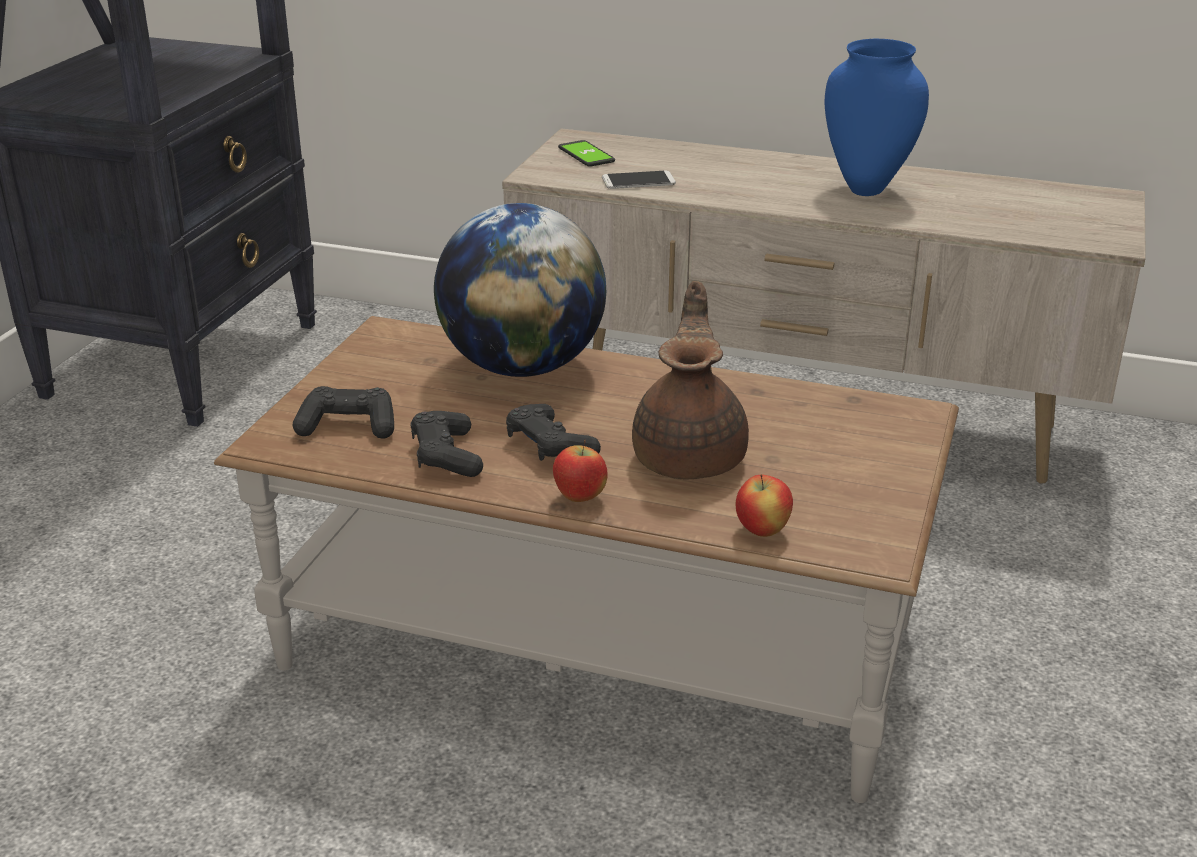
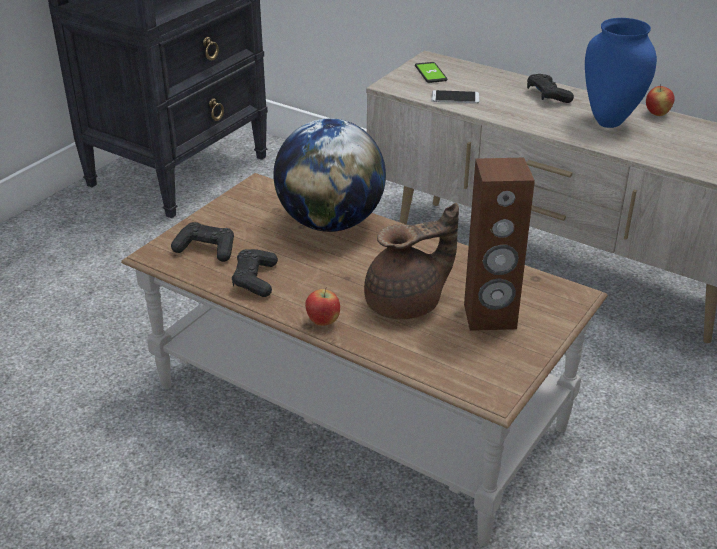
camera: 15 degrees right, 5 degrees up
(549, 446) = (321, 283): black game controller -> black game controller (547, 95)
(691, 456) = (407, 304): brown teapot -> brown teapot turned 45 degrees clockwise
(762, 531) = (427, 365): apple -> apple (657, 114)
(818, 456) = (490, 317): none -> brown speaker

